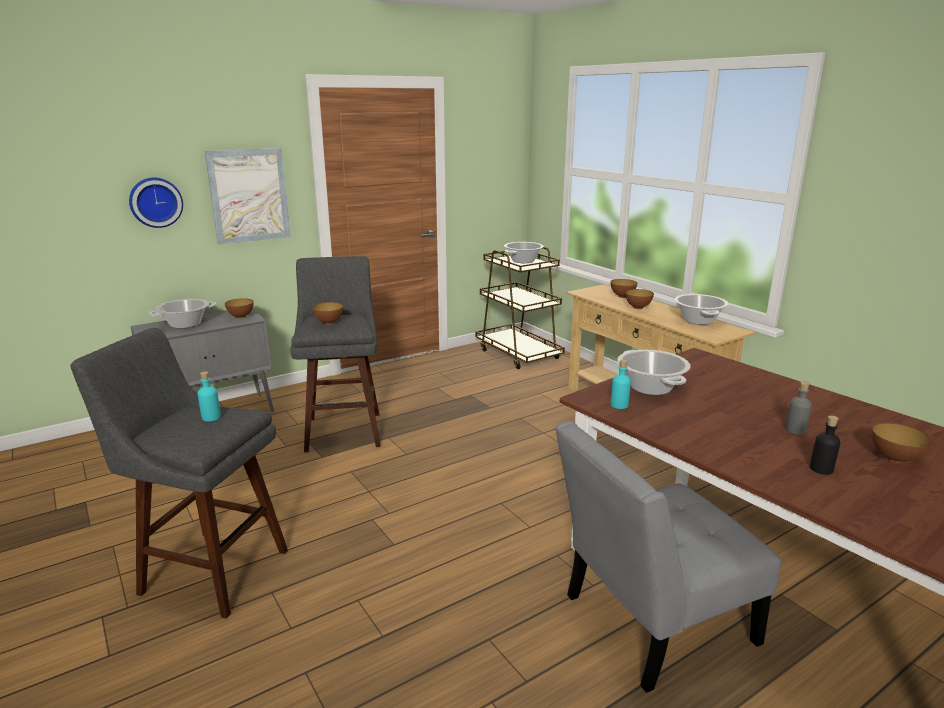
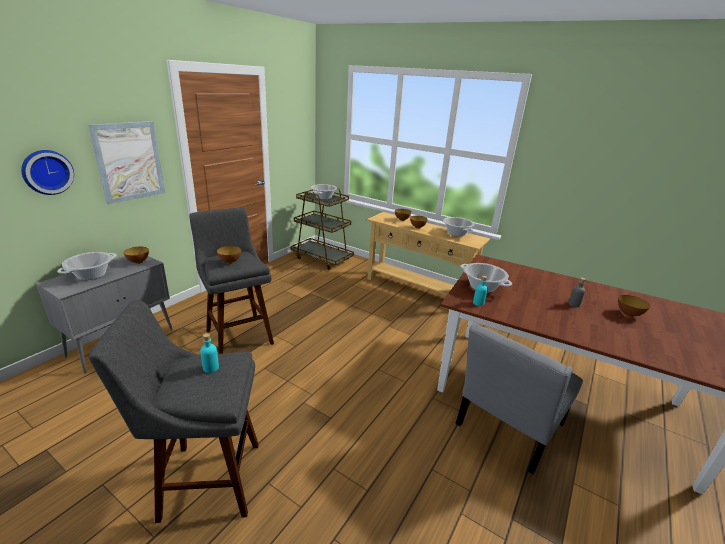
camera: 25 degrees left, 5 degrees up
(821, 469) = (607, 328): black bottle -> none

